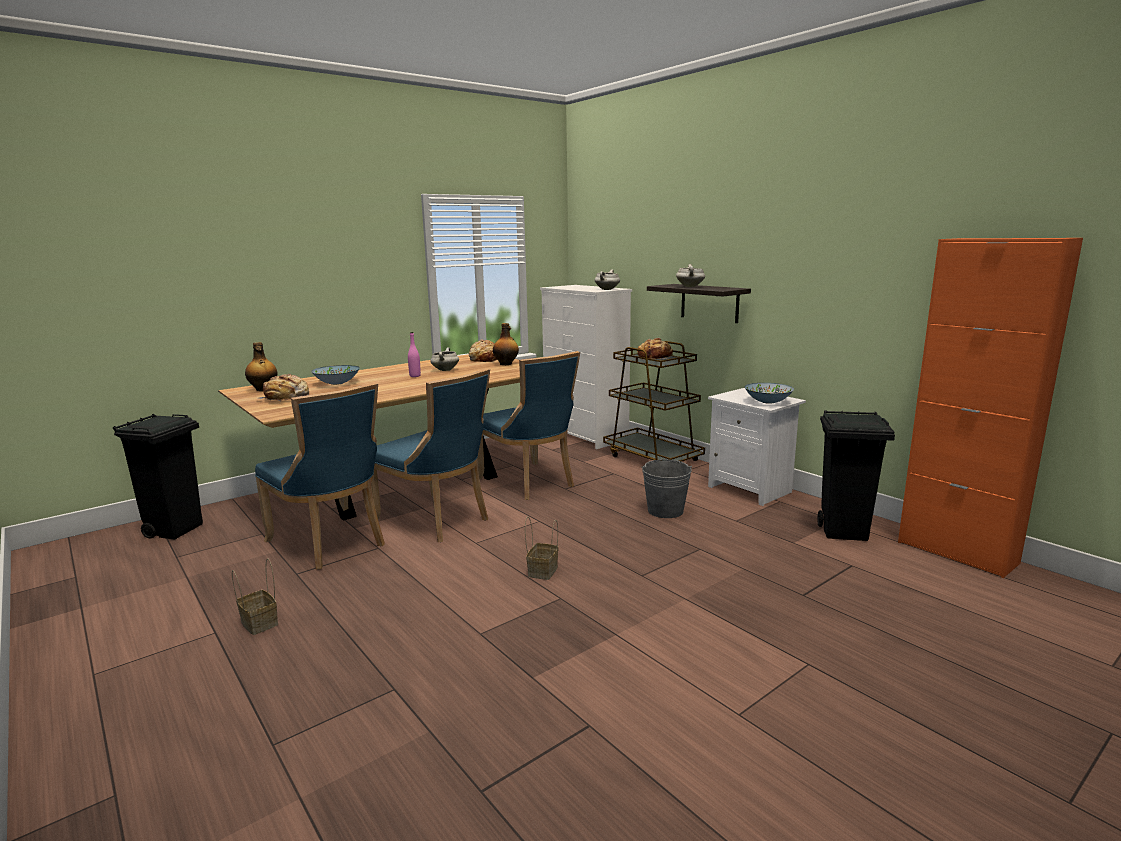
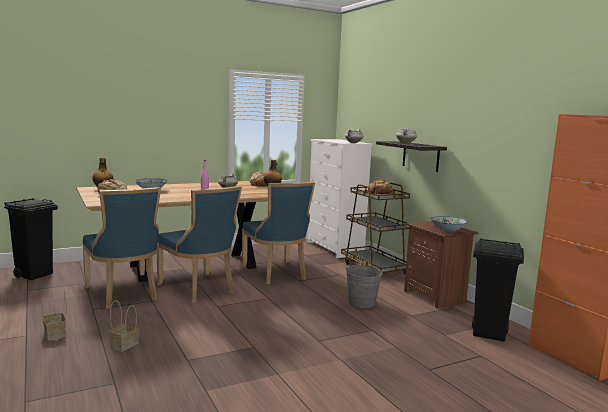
camera: 10 degrees right, 5 degrees down
(542, 570) = (251, 328): basket -> basket (124, 344)
(751, 489) = (435, 296): white nightstand -> brown nightstand

